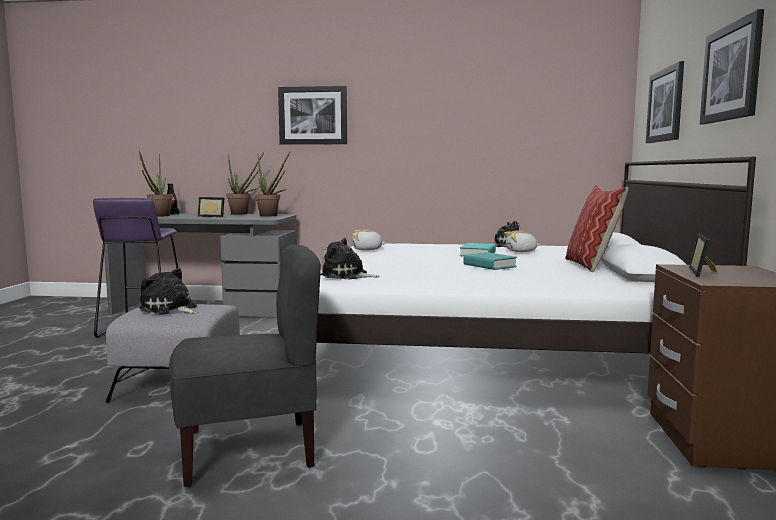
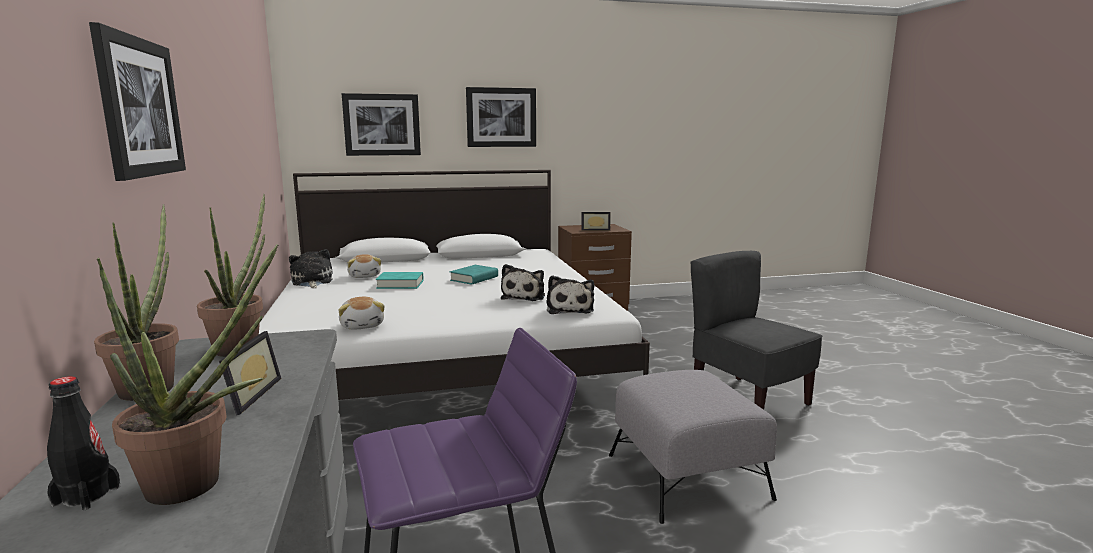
camera: 110 degrees left, 5 degrees up
(170, 309) = (700, 391): plush toy -> plush toy (524, 296)
(591, 265) = (450, 261): pillow -> none

